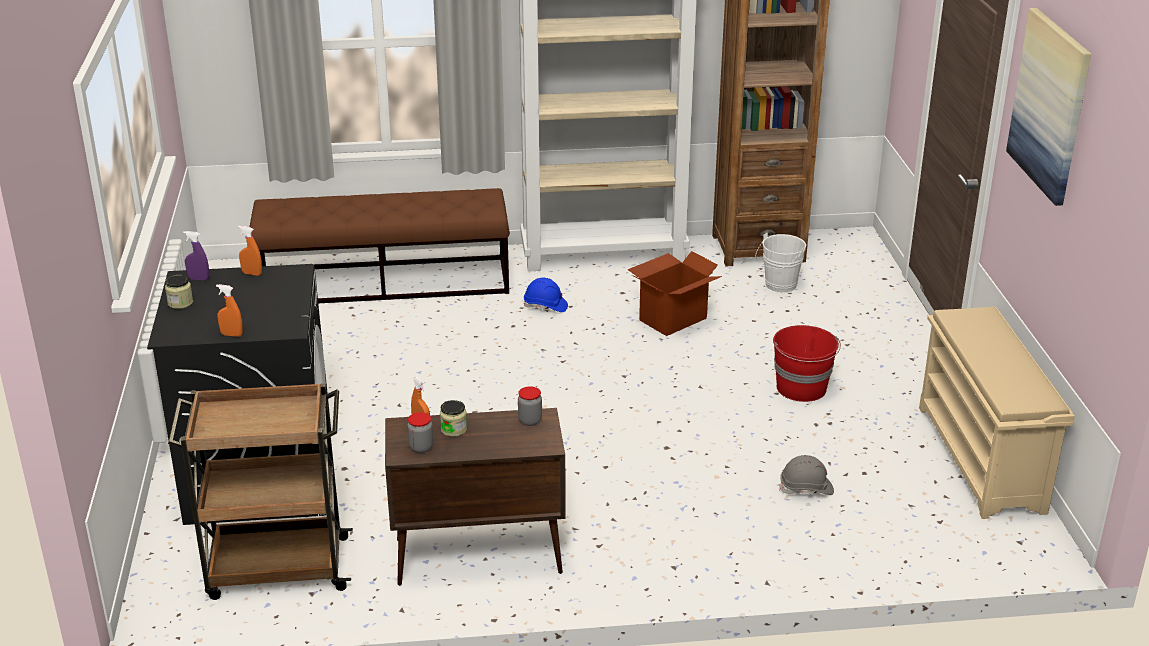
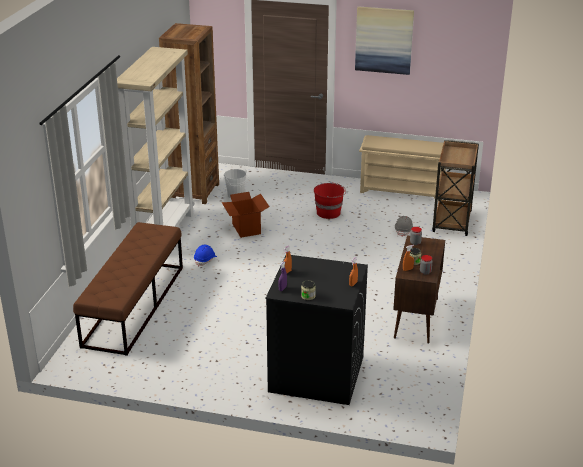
camera: 70 degrees left, 0 degrees up
(275, 568) = (400, 378): brown cart -> brown cart (452, 222)

